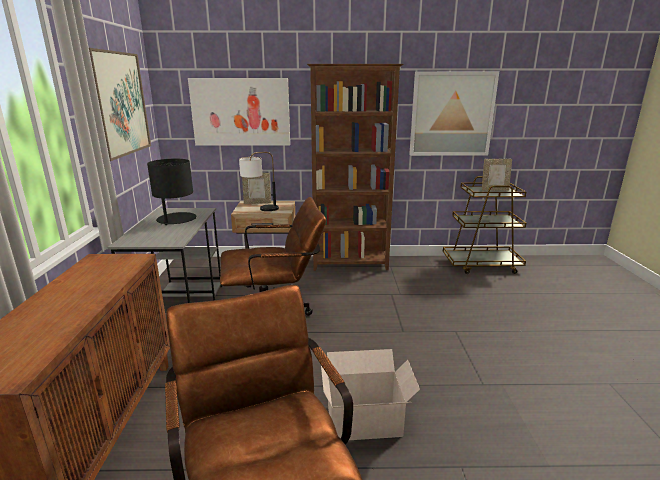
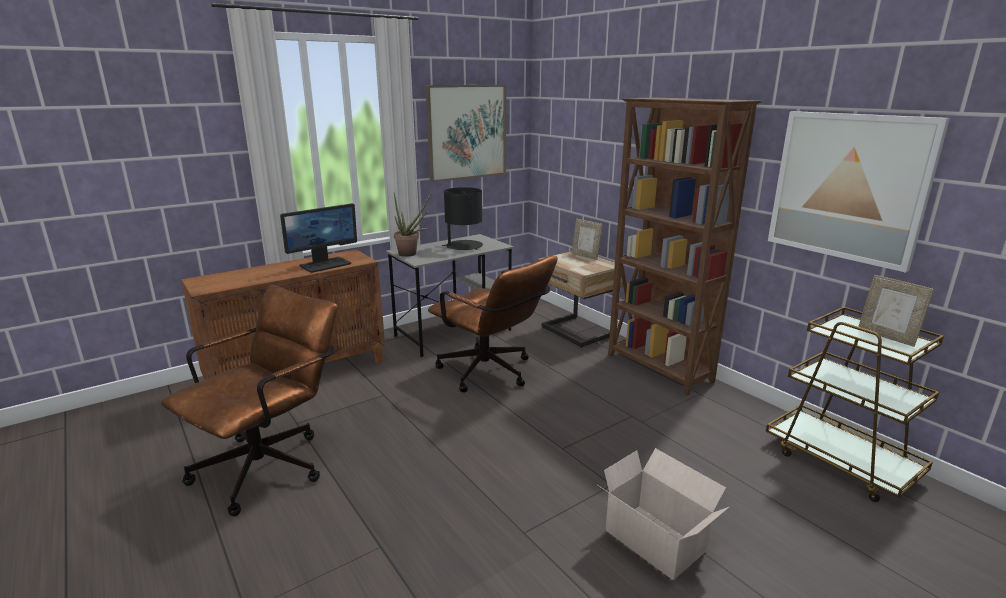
camera: 55 degrees right, 0 degrees up
(103, 277) = (325, 264): none -> monitor
(148, 240) = (411, 254): none -> potted plant
(241, 112) = (591, 149): picture -> none
(260, 209) = (569, 263): table lamp -> none
(366, 421) = (397, 472): cardboard box -> cardboard box (656, 542)

